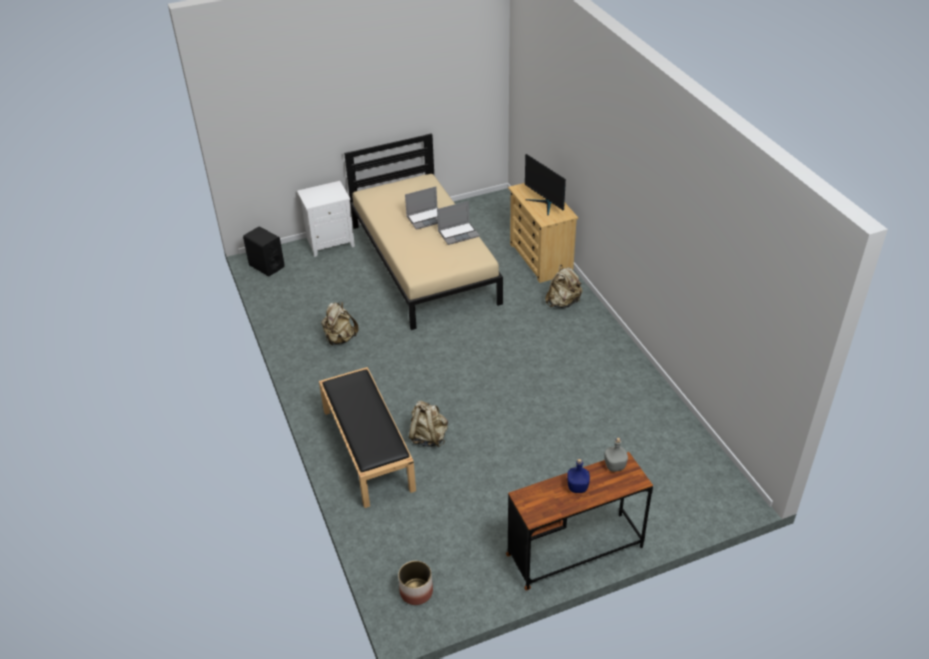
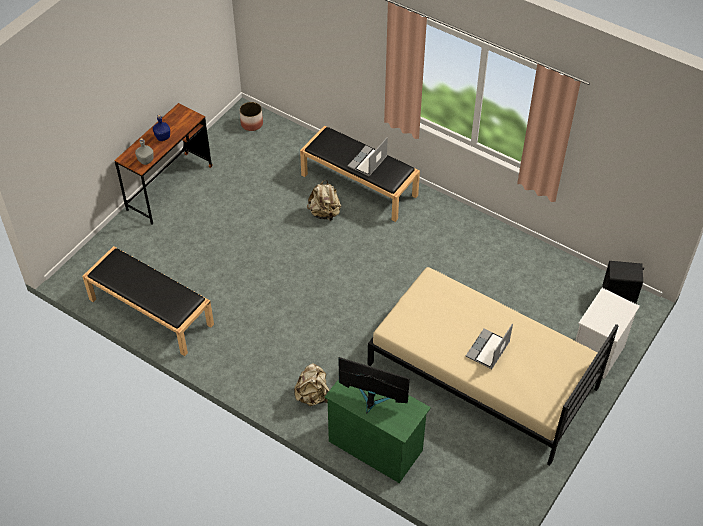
camera: 145 degrees right, 10 degrees up
(340, 339) = (471, 257): beige backpack -> none
(458, 233) = (440, 347): laptop -> laptop (367, 162)
(540, 259) = (375, 445): beige dresser -> green dresser
(668, 423) = (150, 312): none -> black bench

